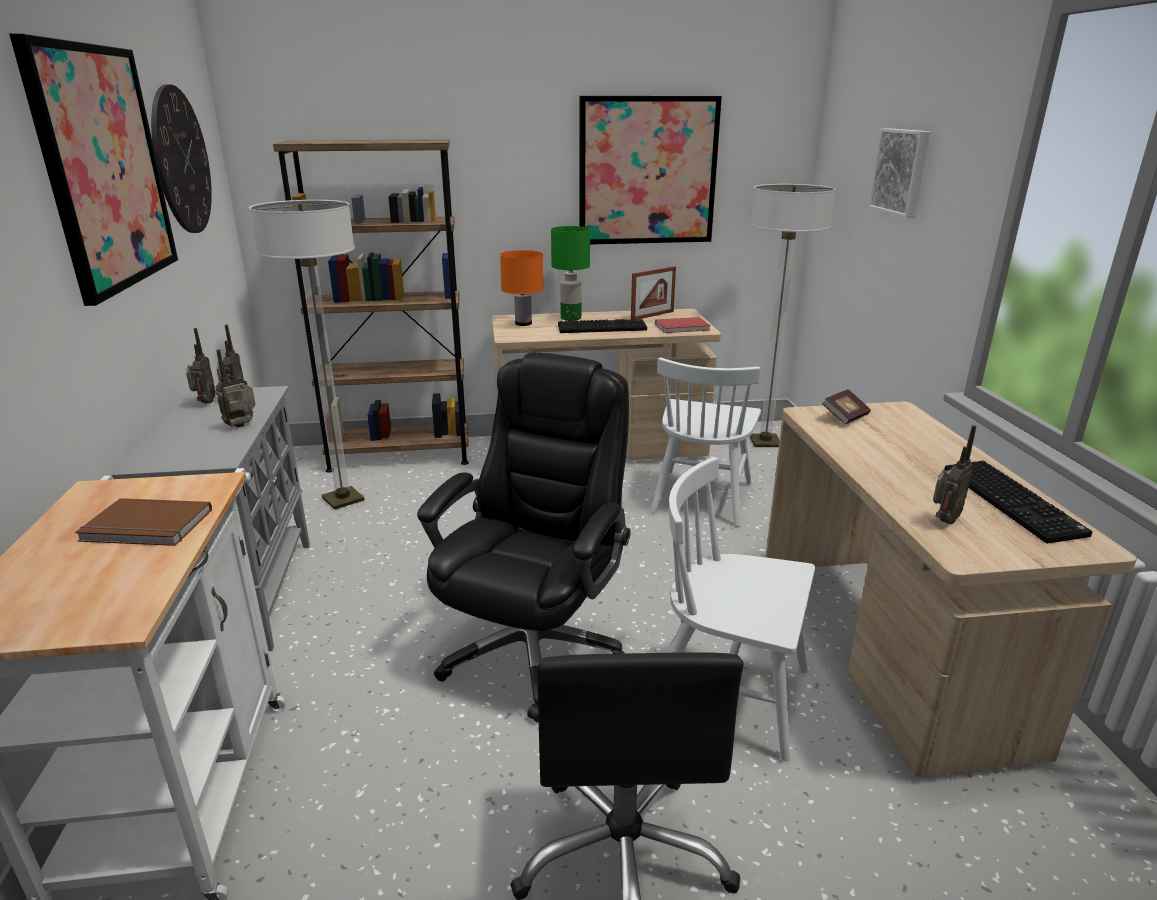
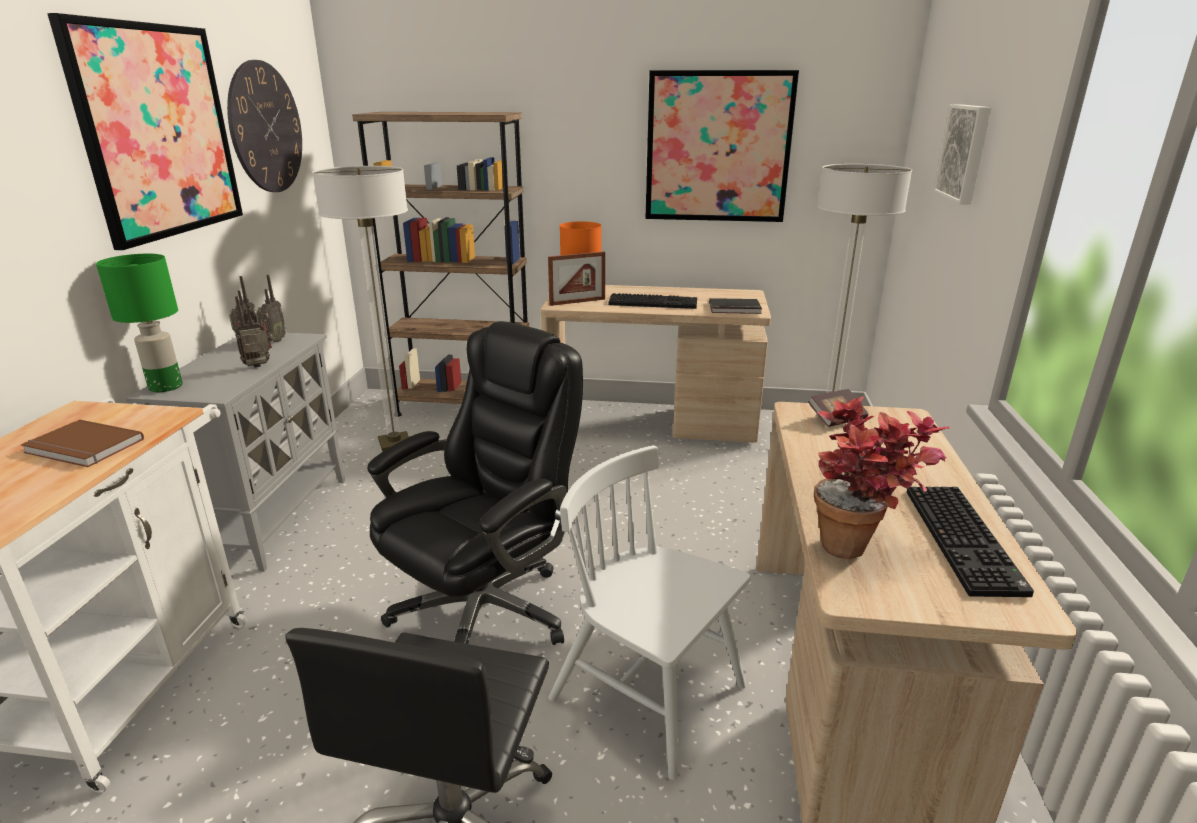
camera: 15 degrees right, 0 degrees up
(570, 318) = (630, 291): green table lamp -> green table lamp (166, 386)
(652, 315) = (713, 294): picture frame -> picture frame (577, 302)
(683, 328) = (735, 309): red book -> black book
(701, 497) = (729, 484): white chair -> none
(943, 520) = (860, 550): radio -> potted plant

